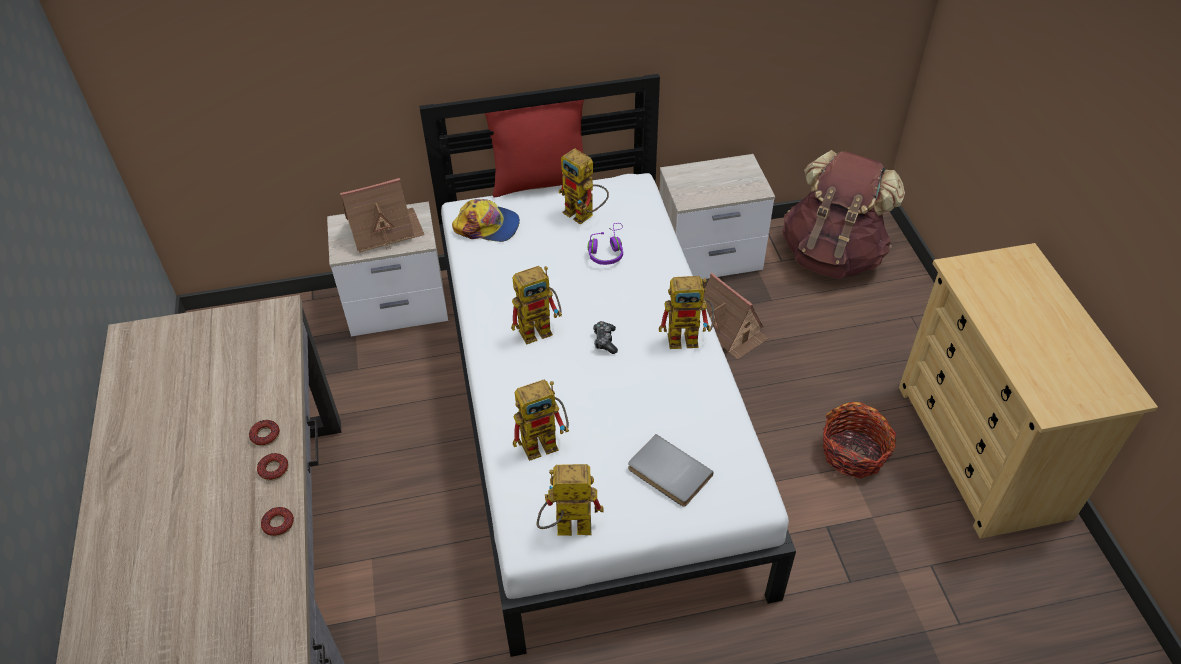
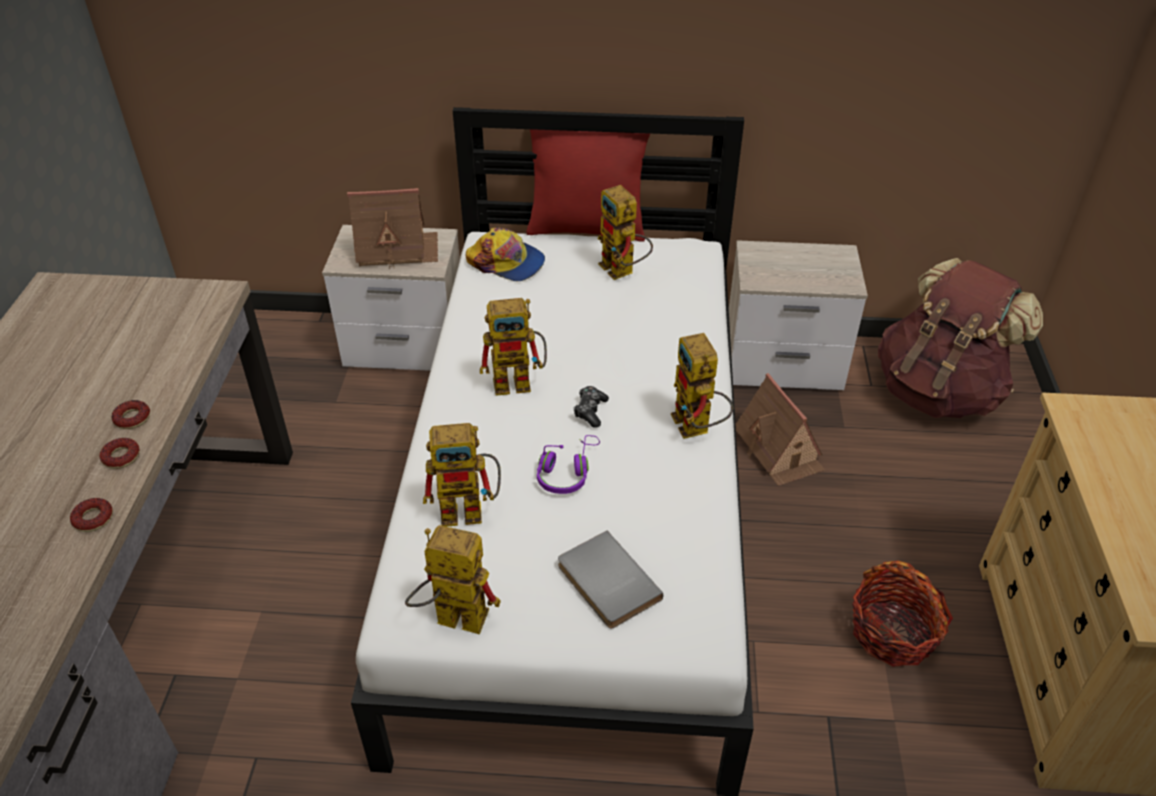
camera: 15 degrees right, 5 degrees down
(607, 251) = (633, 313): purple headphones -> purple headphones (567, 472)
(690, 337) = (697, 429): toy robot -> toy robot turned 60 degrees clockwise

